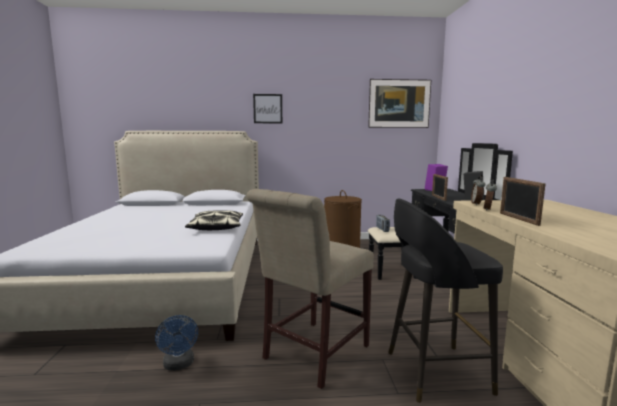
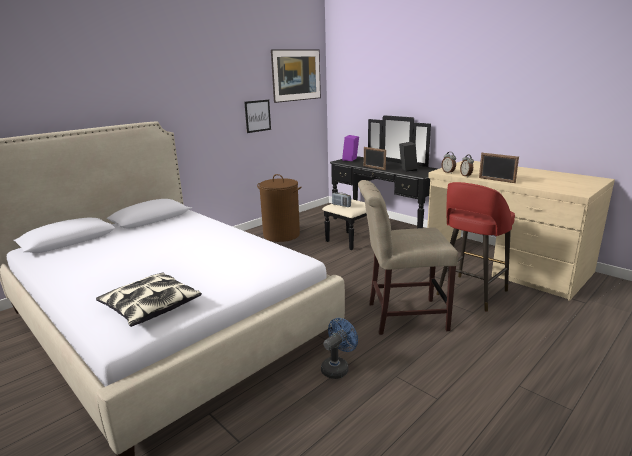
camera: 40 degrees left, 10 degrees up
(179, 365) = (337, 367): blue fan -> blue fan turned 75 degrees counterclockwise
(216, 227) = (247, 243): pillow -> pillow (150, 307)
(268, 108) = (174, 89): picture -> picture (257, 116)
(312, 354) = (401, 316): beige chair -> beige chair turned 90 degrees clockwise
(434, 372) = (470, 293): black stool -> red stool

